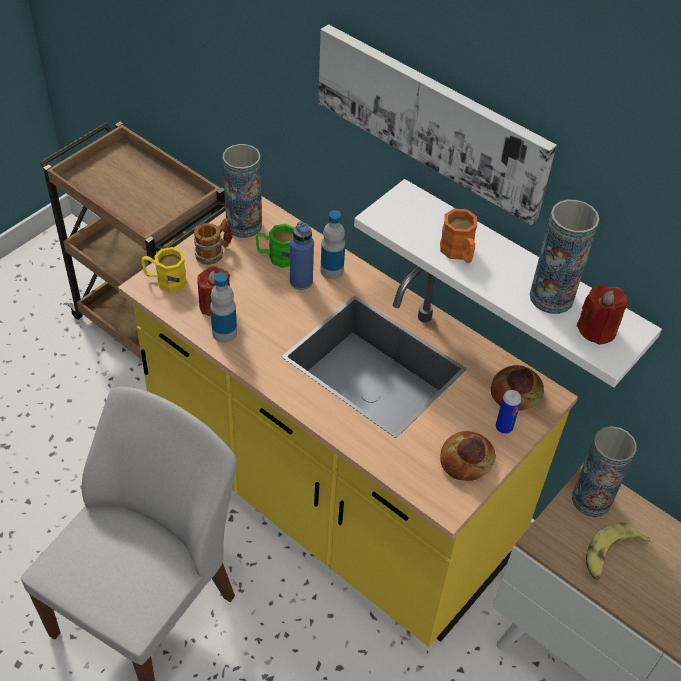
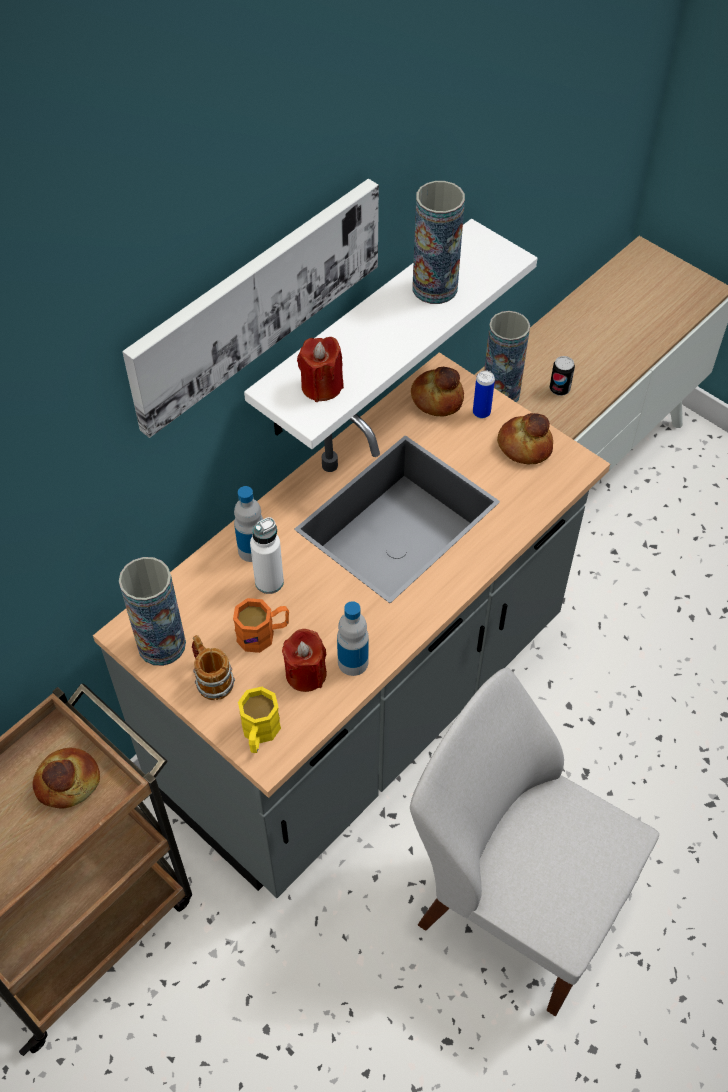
camera: 85 degrees left, 5 degrees up
(158, 208) = (67, 781): none -> bread
(277, 256) = (223, 607): green mug -> none
(301, 281) = (269, 582): blue bottle -> white bottle
(330, 496) = (364, 708): yellow counter -> grey counter
(459, 253) = (371, 352): orange mug -> orange mug (263, 634)
(597, 329) = (476, 261): red candle -> red candle (321, 386)
(610, 555) = (559, 389): banana -> can

